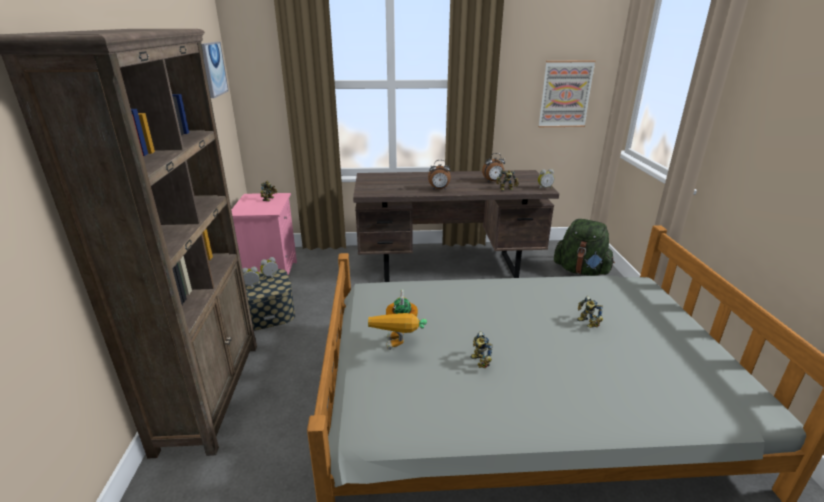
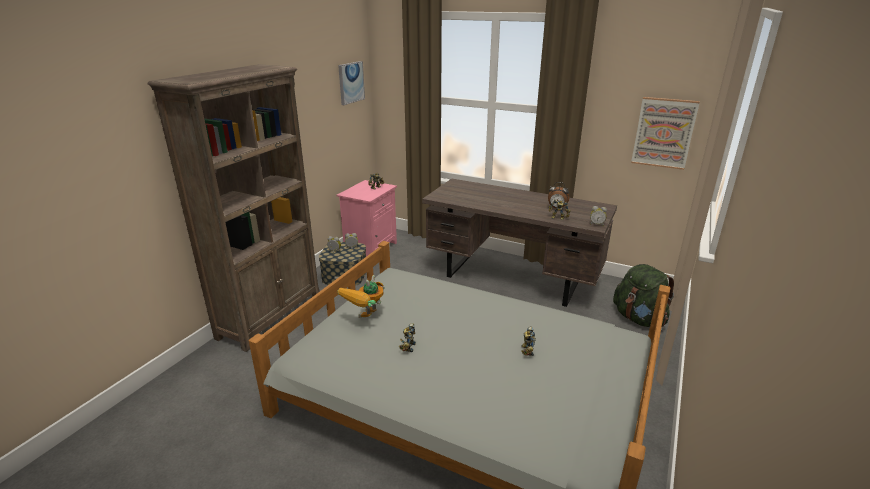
camera: 30 degrees right, 0 degrees up
(439, 189) = (498, 205): alarm clock -> none

